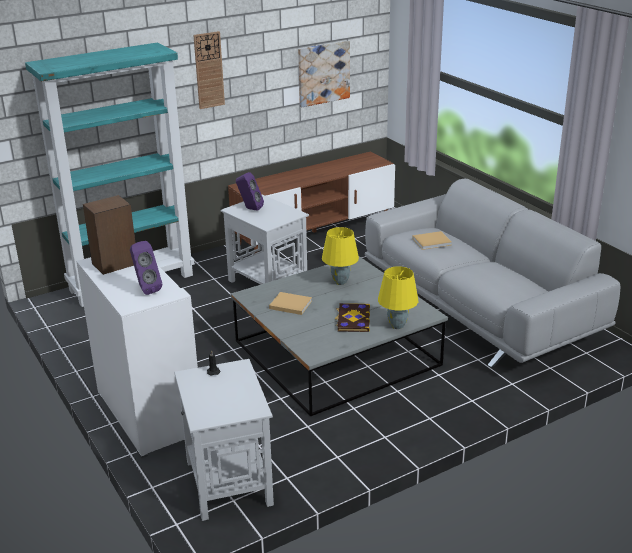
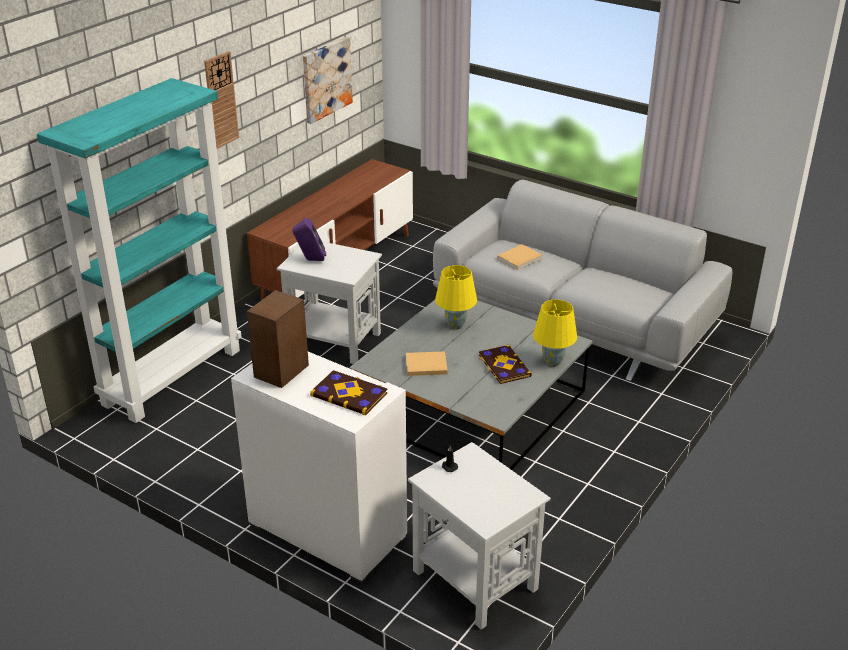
camera: 25 degrees left, 5 degrees up
(146, 289) = (349, 394): purple speaker -> book

